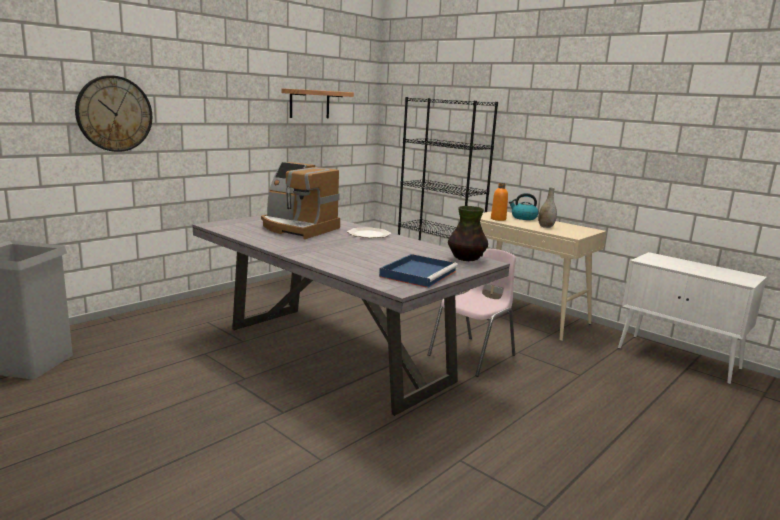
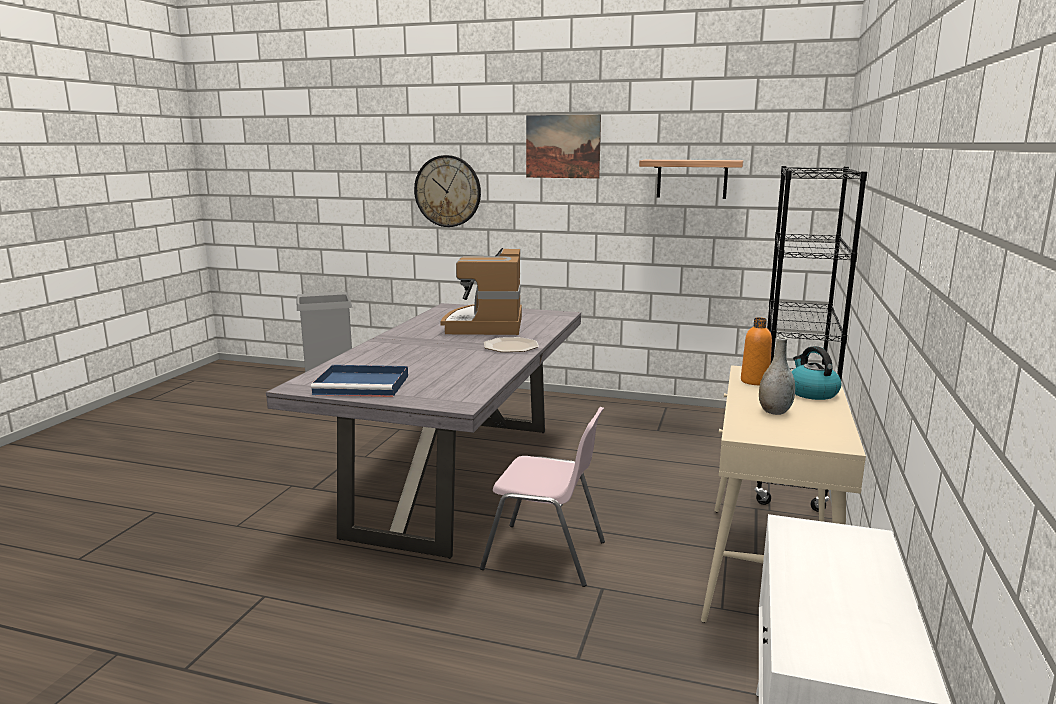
camera: 65 degrees right, 0 degrees up
(223, 74) = (562, 146): none -> picture
(466, 259) = (461, 394): vase -> none

